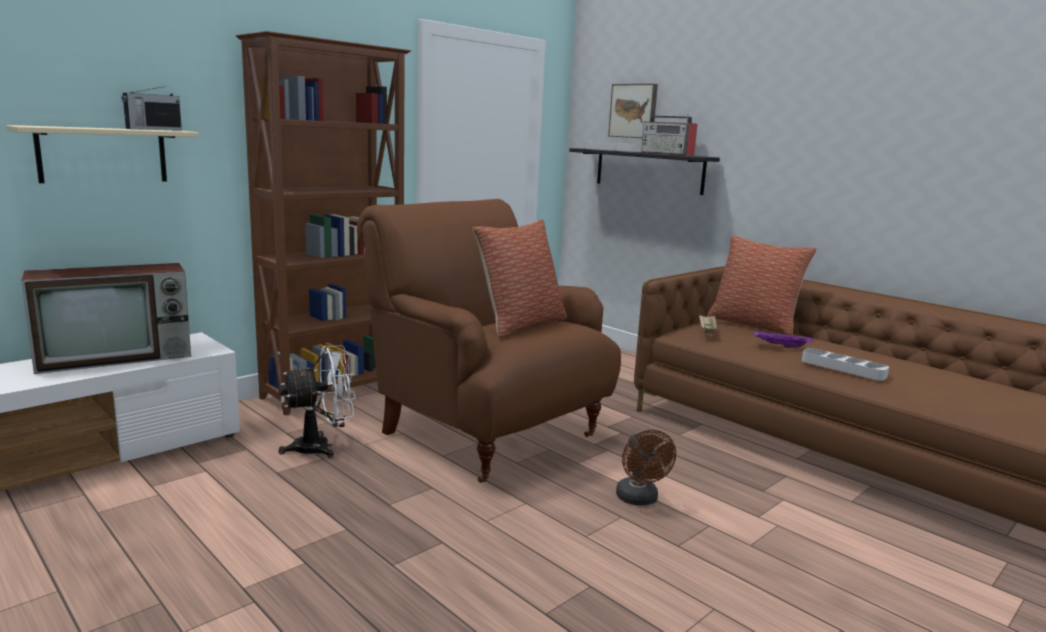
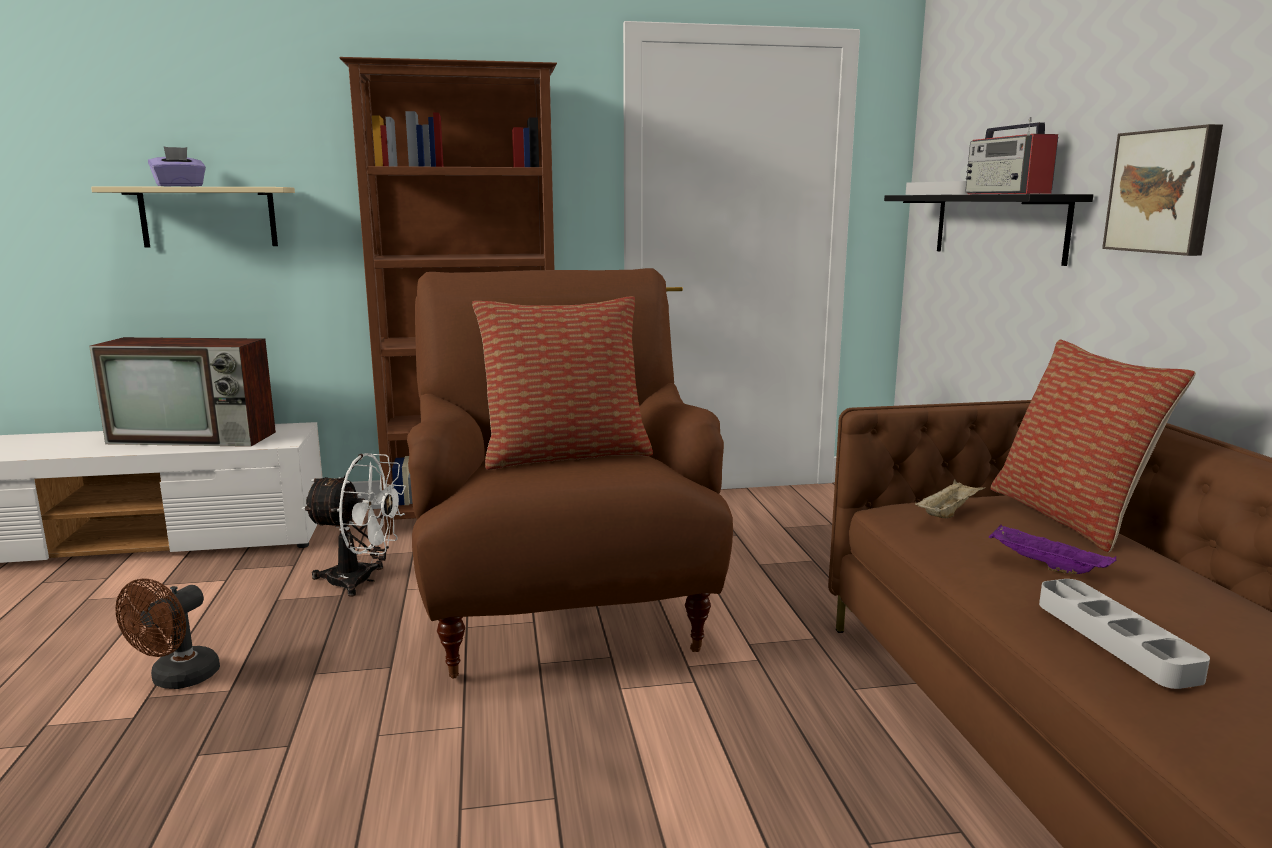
camera: 35 degrees right, 0 degrees up
(91, 127) = (180, 186): none -> purple tissue box
(153, 129) = (248, 186): radio -> none
(634, 111) = (984, 125): picture -> picture (1164, 191)
(639, 500) = (623, 780): brown fan -> brown fan (177, 680)

